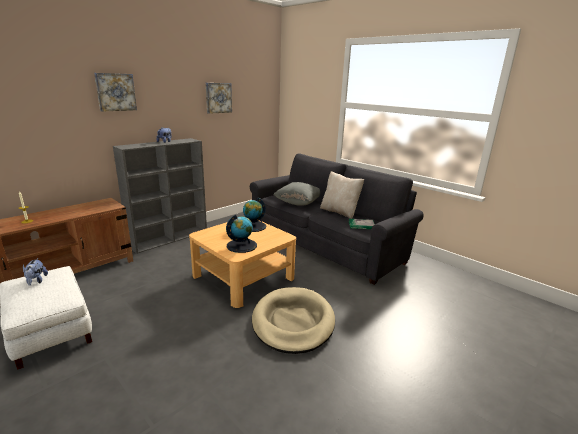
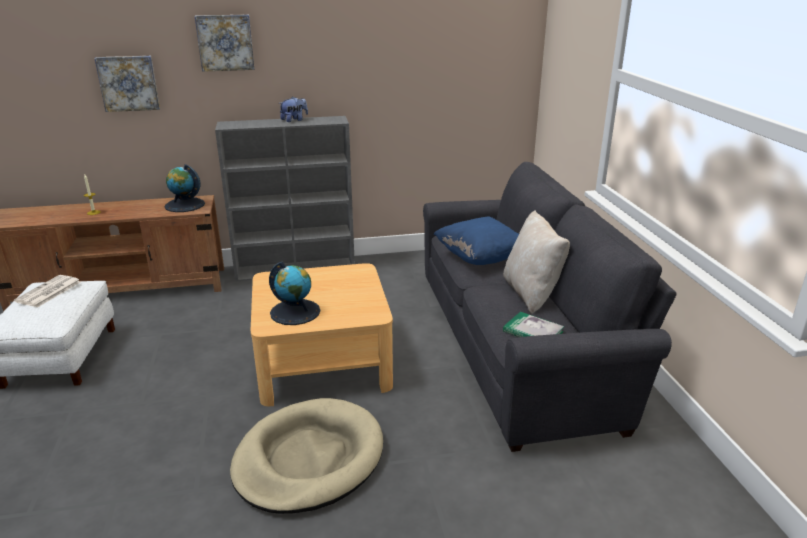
camera: 35 degrees right, 5 degrees up
(36, 281) = (48, 292): plush toy -> newspaper
(218, 98) = (403, 48): picture -> picture (128, 83)
(253, 226) = (353, 283): globe -> globe (184, 205)
(298, 203) = (481, 258): grey pillow -> blue pillow

